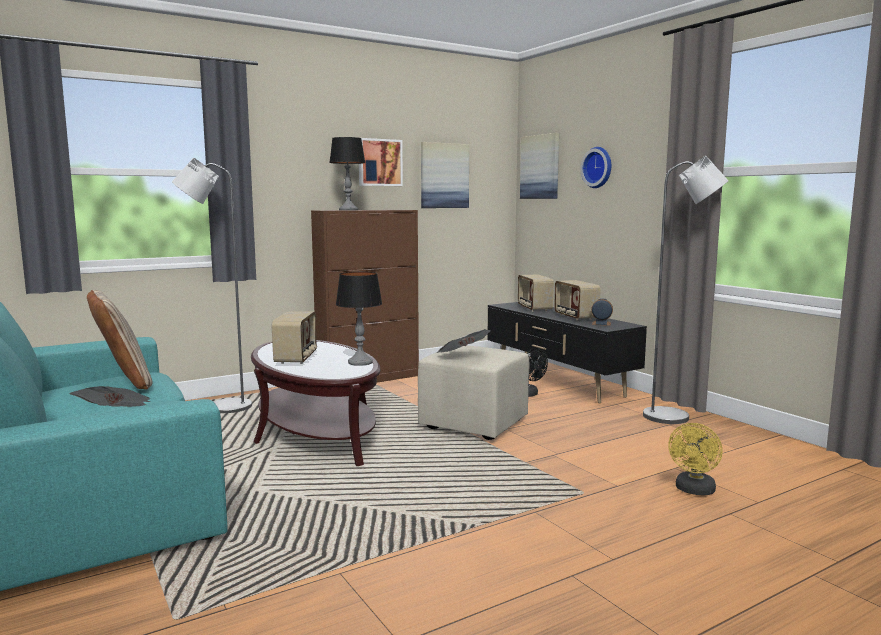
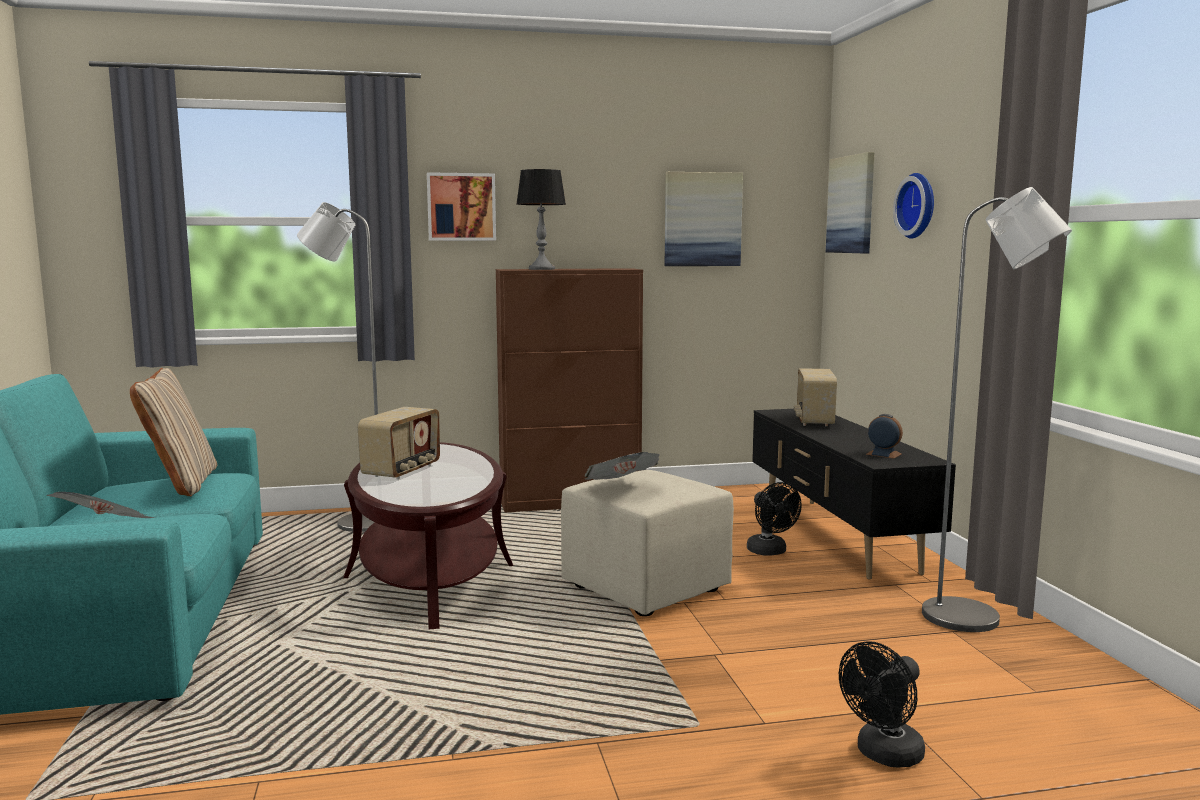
camera: 20 degrees right, 0 degrees up
(360, 362) = (470, 484): table lamp -> none
(379, 162) = (600, 202): picture -> picture (461, 207)
(575, 317) = (857, 439): radio -> none
(694, 491) = (884, 755): yellow fan -> black fan

